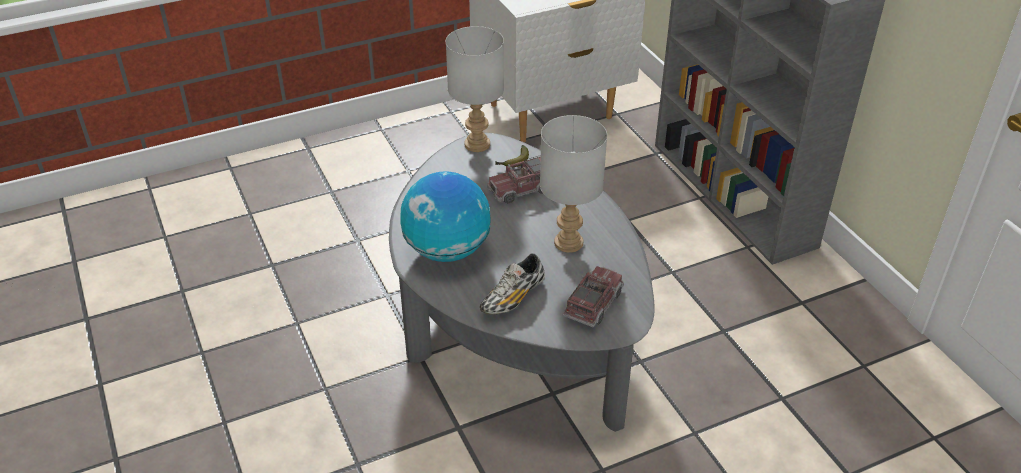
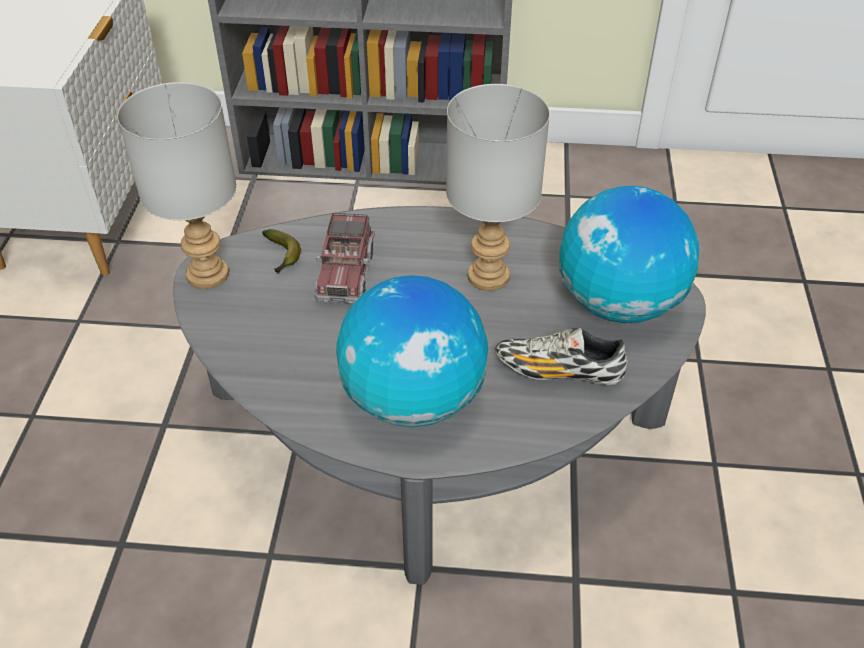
camera: 60 degrees left, 5 degrees up
(513, 298) = (559, 371): shoe -> shoe turned 120 degrees clockwise
(593, 304) = (618, 304): toy truck -> globe

